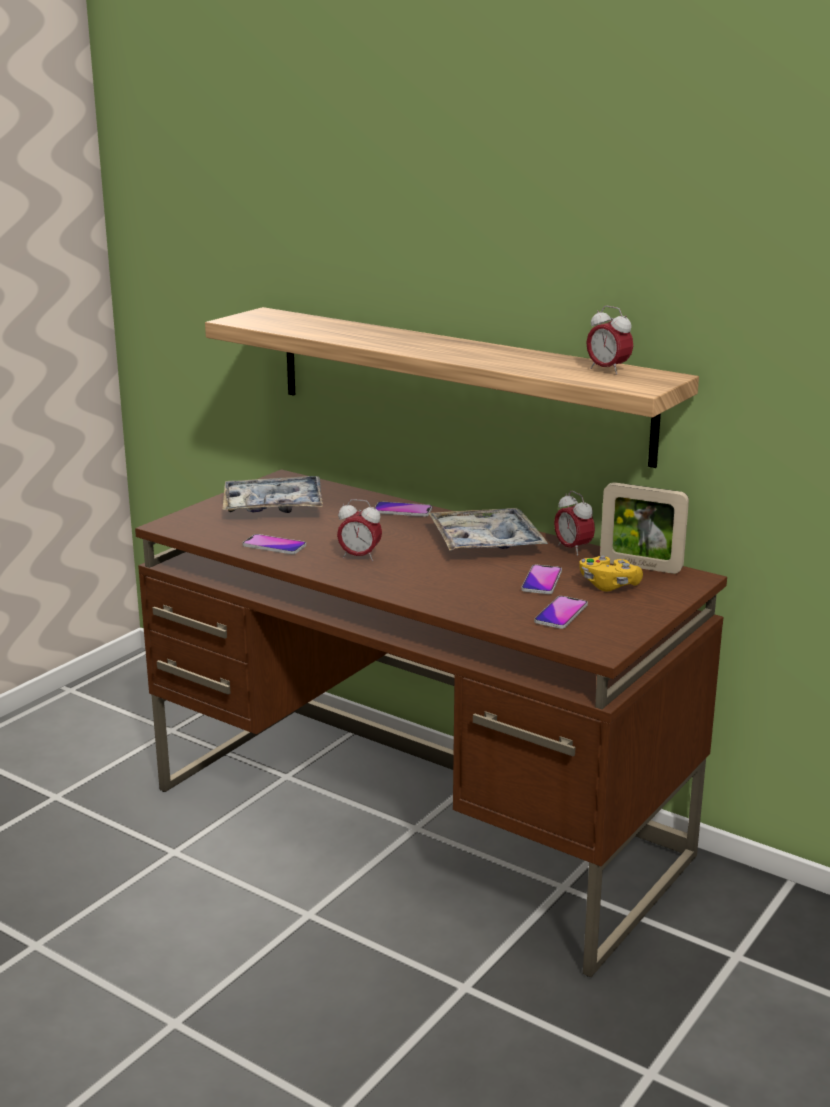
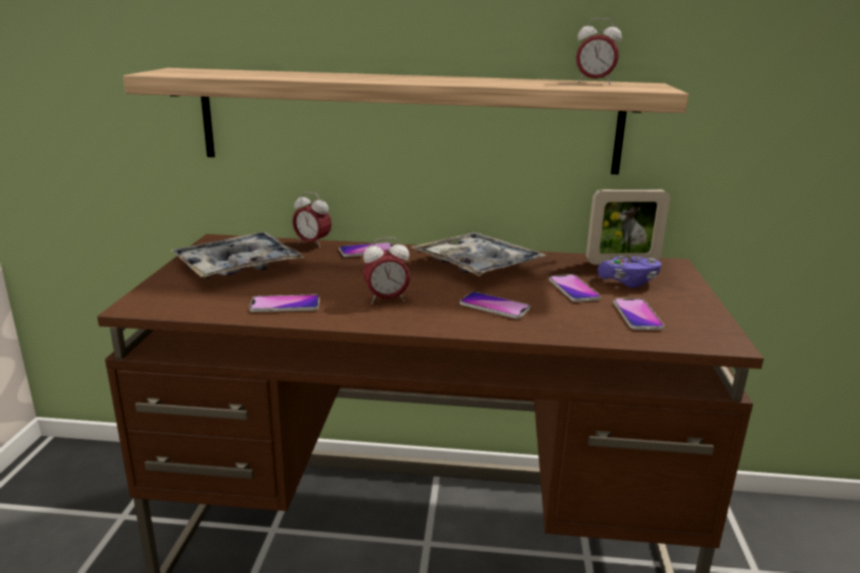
camera: 30 degrees left, 0 degrees up
(443, 581) = (494, 306): none -> phone
(572, 549) = (552, 258): alarm clock -> alarm clock (312, 244)
(608, 585) = (628, 282): yellow game controller -> purple game controller

